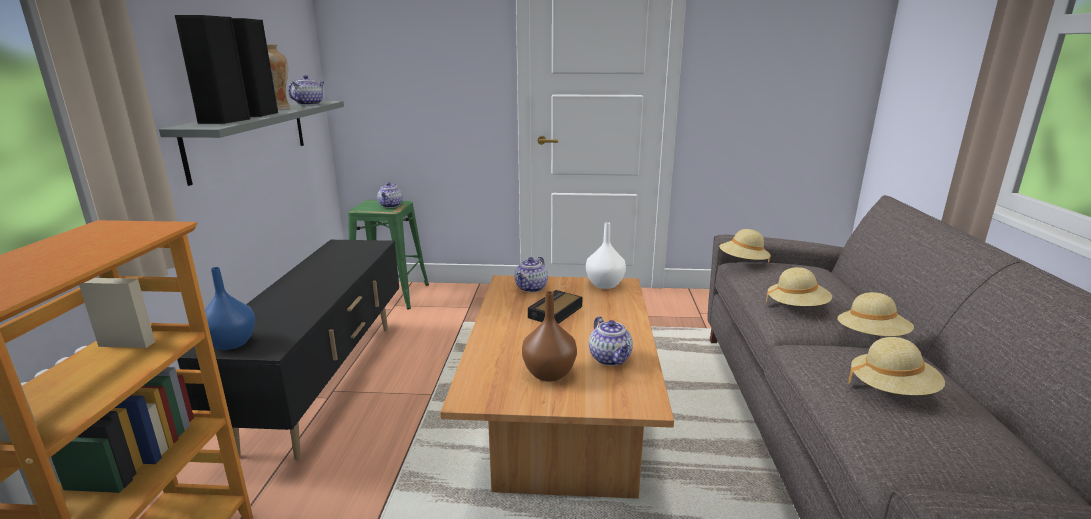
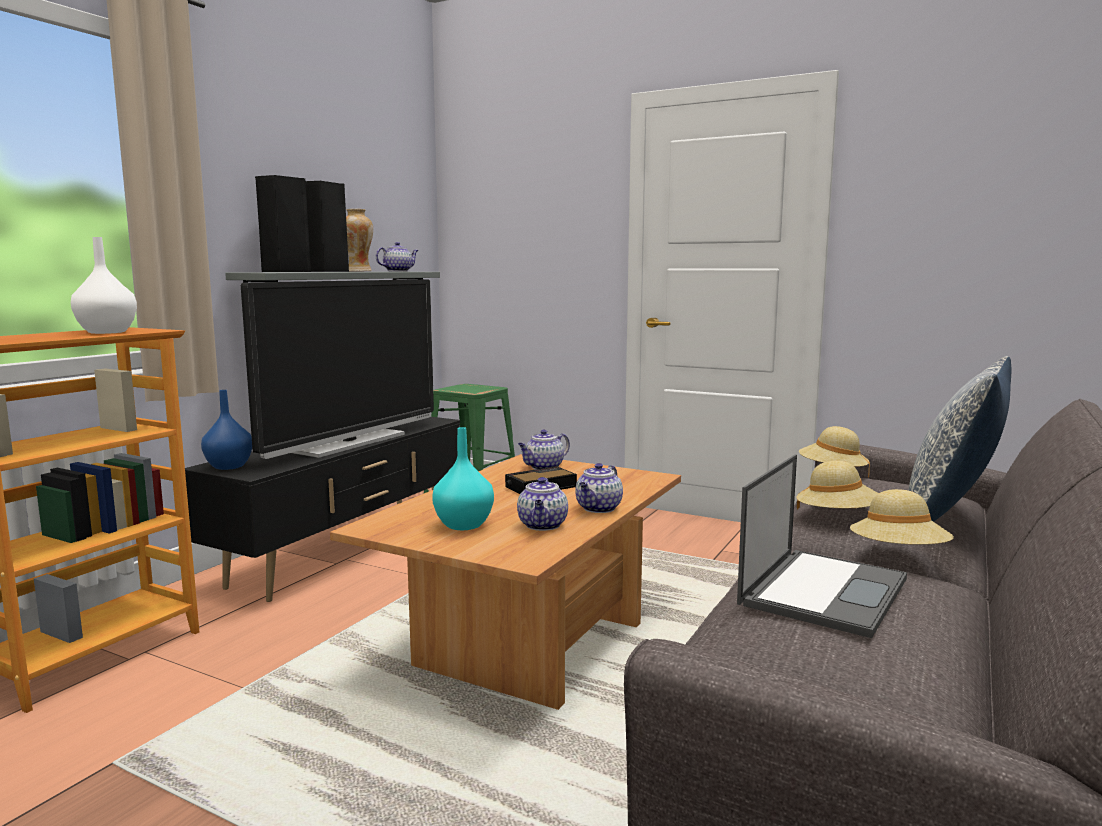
camera: 25 degrees right, 10 degrees down
(326, 287) = (350, 443): none -> television
(391, 206) = (480, 389): teapot -> teapot (598, 509)
(549, 374) = (463, 525): brown vase -> turquoise vase
(604, 285) = (629, 474): white vase -> white vase (106, 332)
(852, 291) = (952, 515): none -> pillow
(891, 390) = (824, 590): beige hat -> laptop

